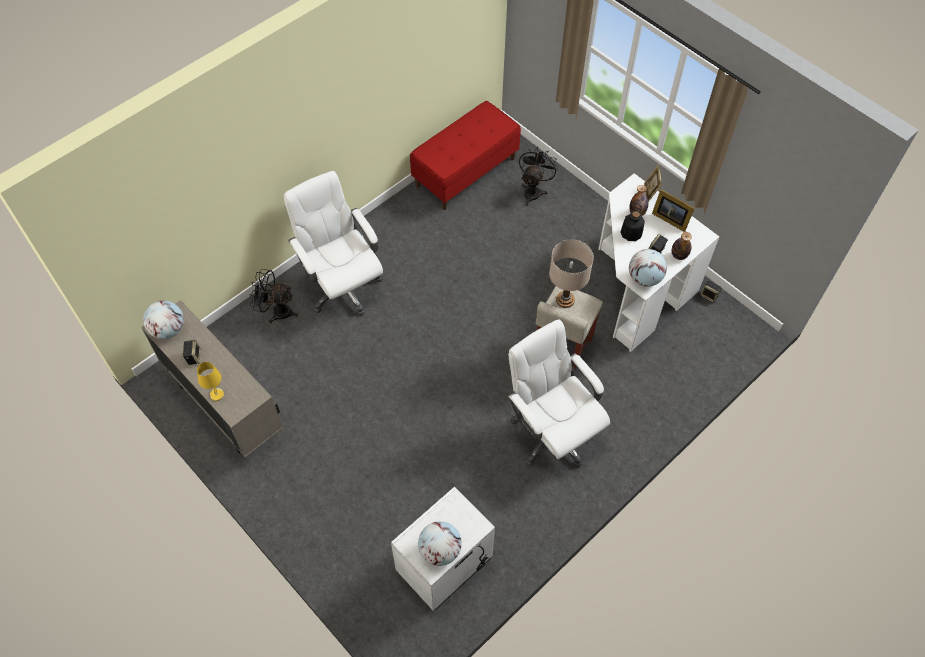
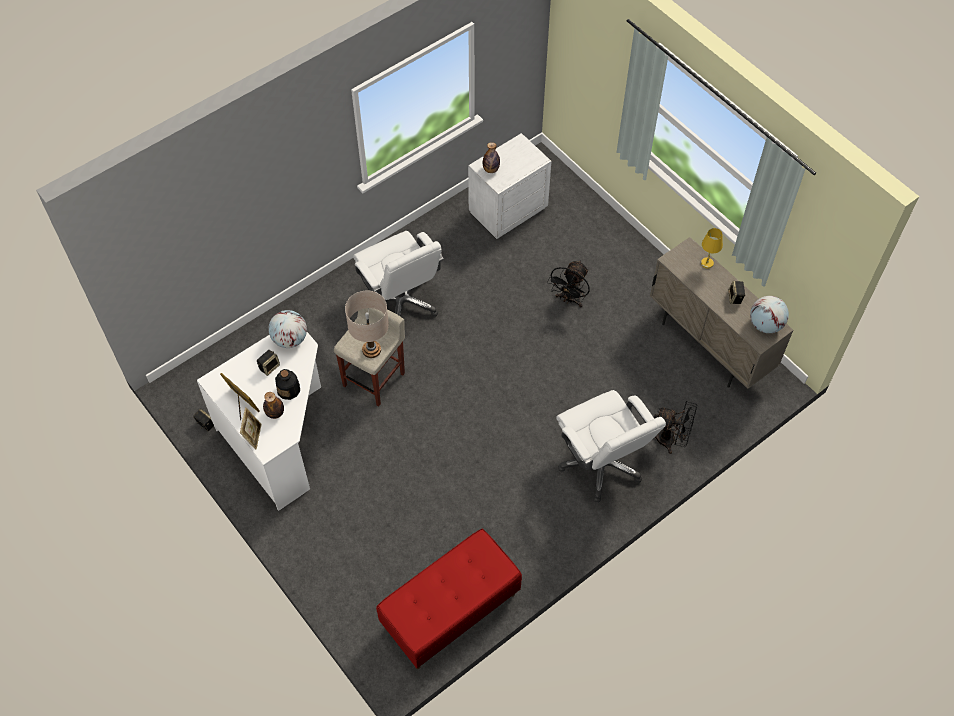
camera: 175 degrees left, 0 degrees up
(440, 550) = (513, 153): globe -> none
(533, 191) = (369, 575): black fan -> black fan (569, 299)
(679, 255) = (246, 361): bottle -> bottle (491, 169)

